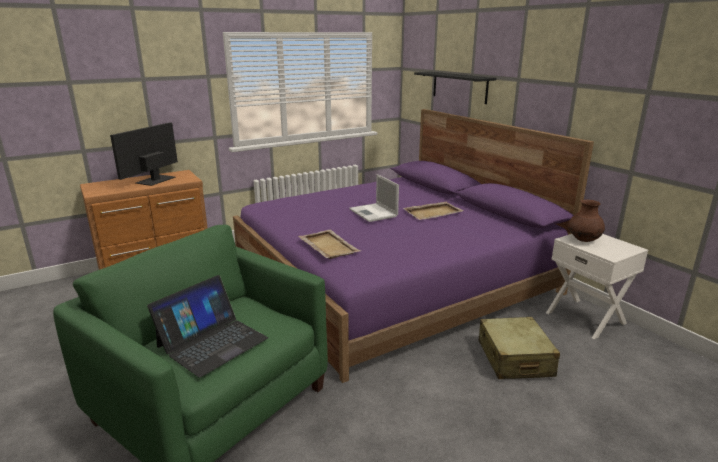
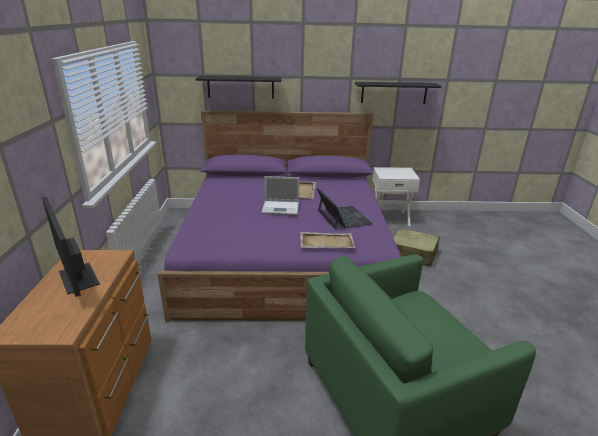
camera: 60 degrees left, 5 degrees up
(212, 342) = (437, 334): laptop -> laptop (343, 217)
(583, 240) = (388, 174): brown vase -> none
(635, 114) = (394, 92): none -> black shelf

